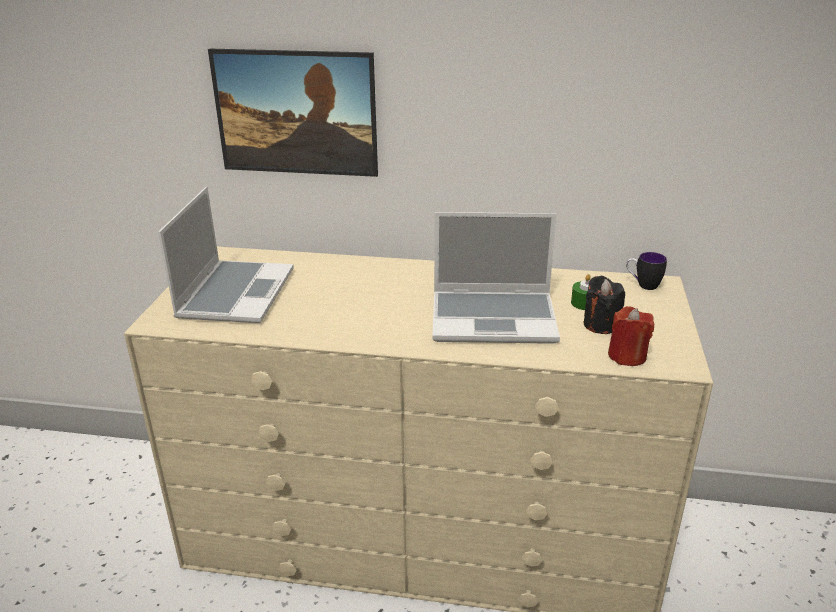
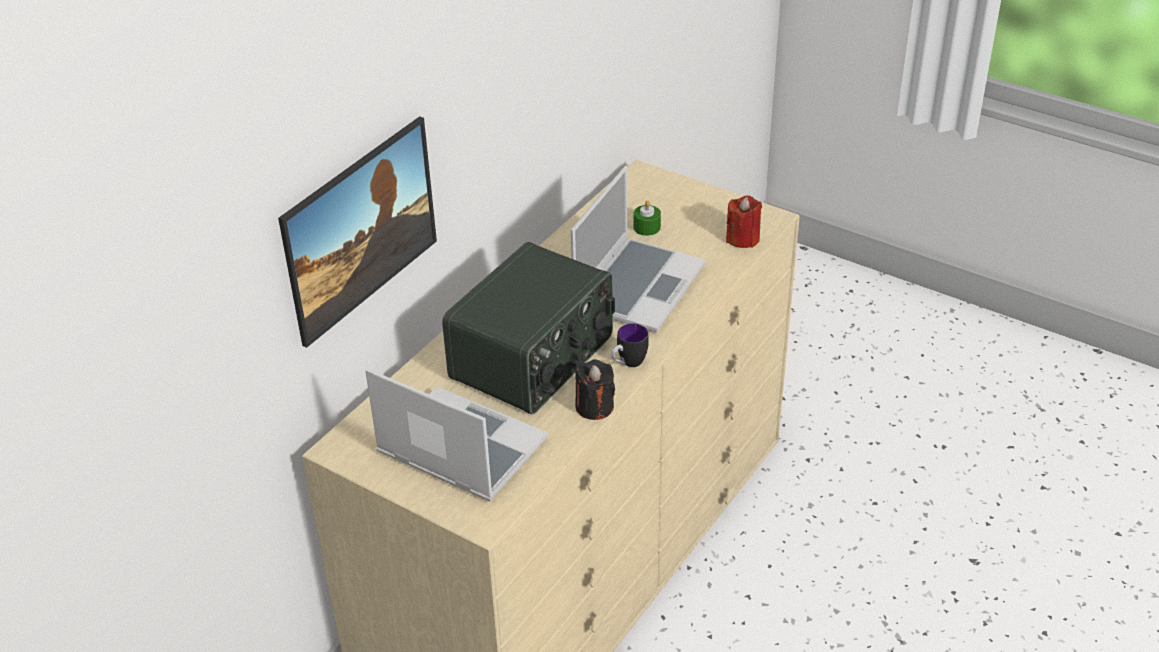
camera: 65 degrees left, 10 degrees up
(359, 296) = (534, 358): none -> radio
(601, 325) = (688, 233): black candle -> black candle (594, 407)
(642, 285) = (638, 184): mug -> mug (628, 364)

